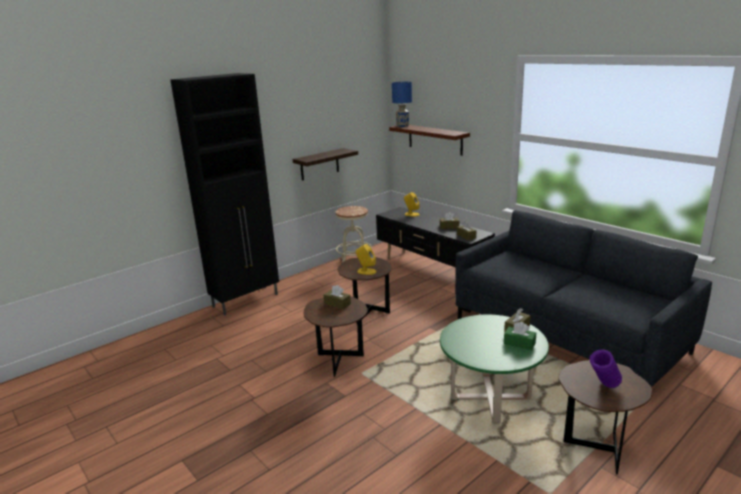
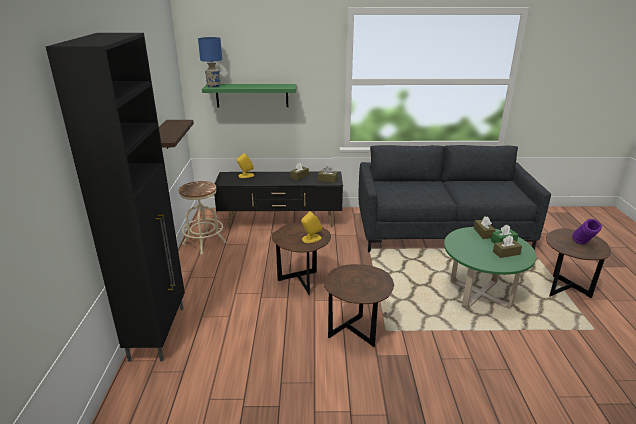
camera: 50 degrees left, 5 degrees up
(337, 304) = (351, 276): brown tissue box -> brown tissue box (506, 253)
(435, 139) = (252, 95): brown shelf -> green shelf

